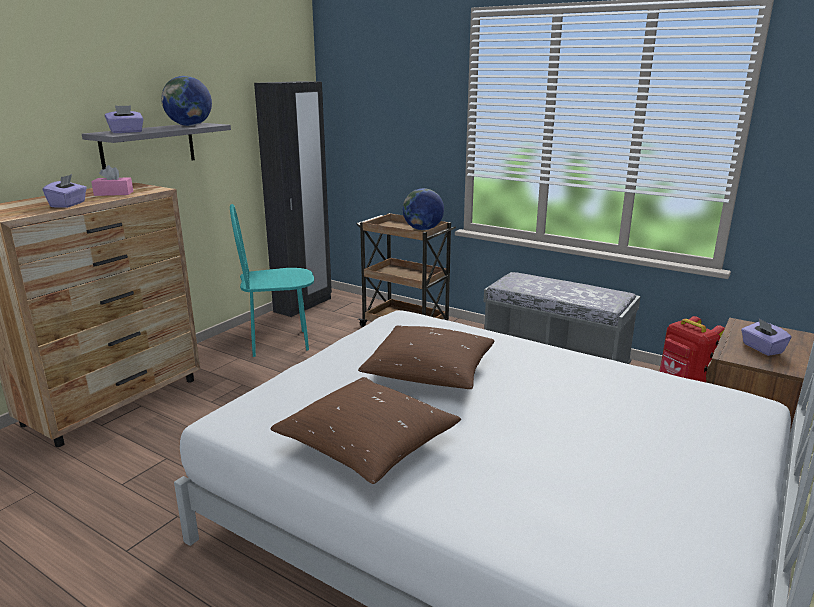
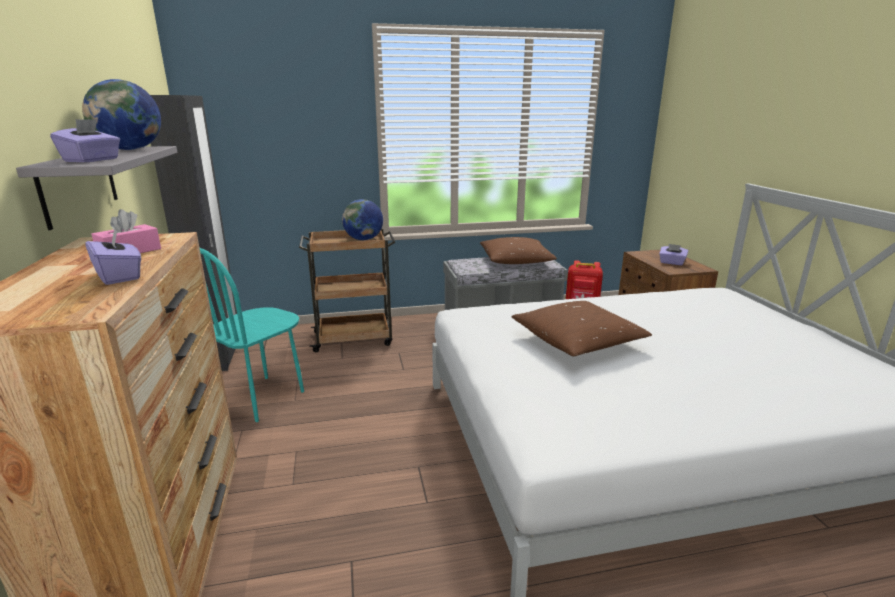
camera: 45 degrees left, 0 degrees up
(368, 443) = (664, 404): brown pillow -> brown pillow (516, 261)

